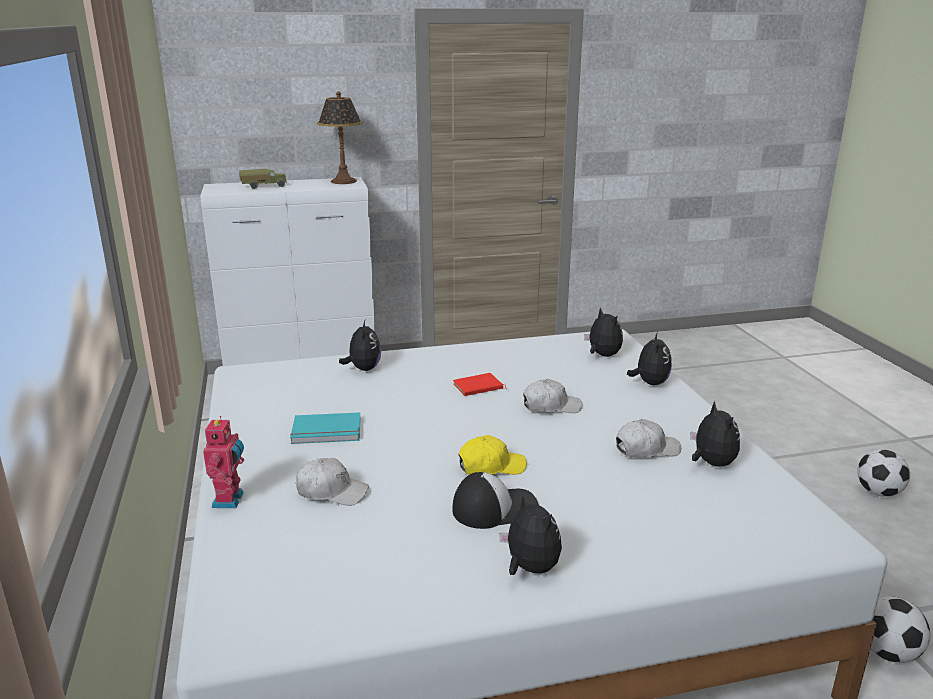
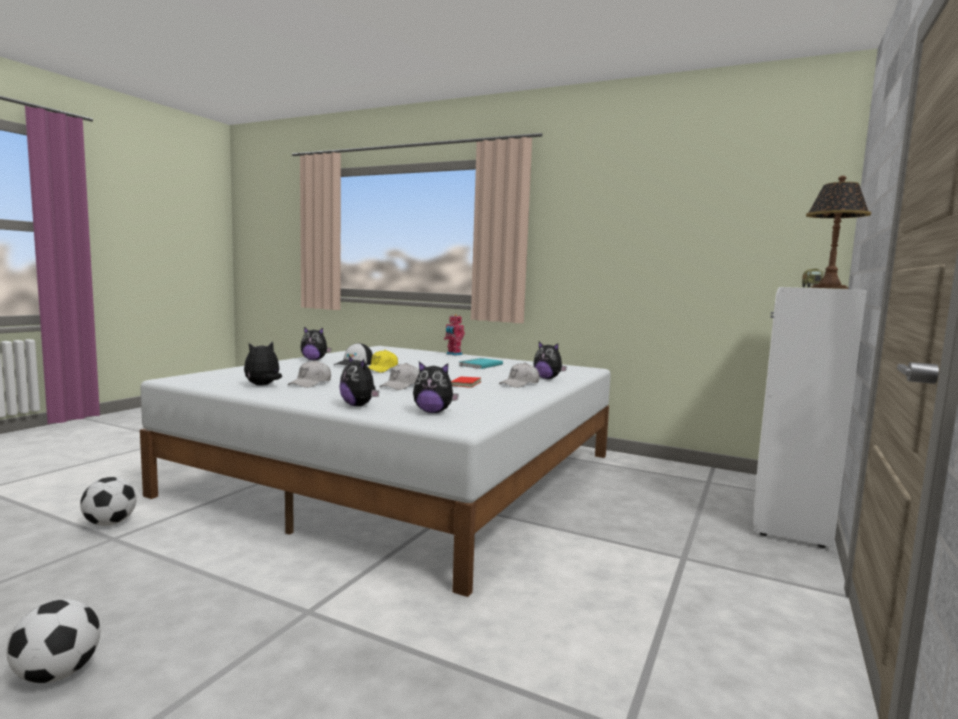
camera: 130 degrees right, 15 degrees down
(332, 491) = (426, 359): white cap -> white cap (520, 384)
(711, 463) = (263, 385): plush toy -> plush toy turned 105 degrees clockwise

